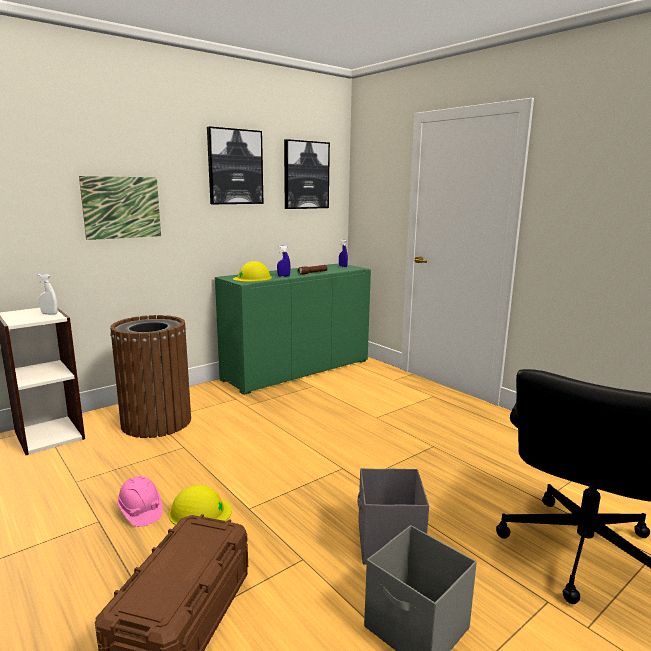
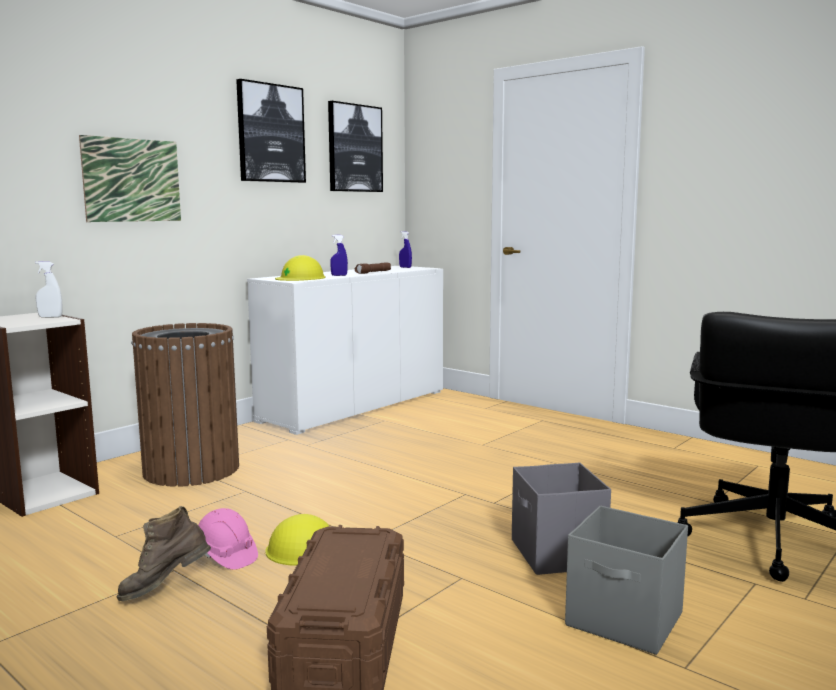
camera: 10 degrees left, 5 degrees down
(84, 539) = (165, 589): none -> brown boot
(297, 370) = (355, 406): green cabinet -> white cabinet

